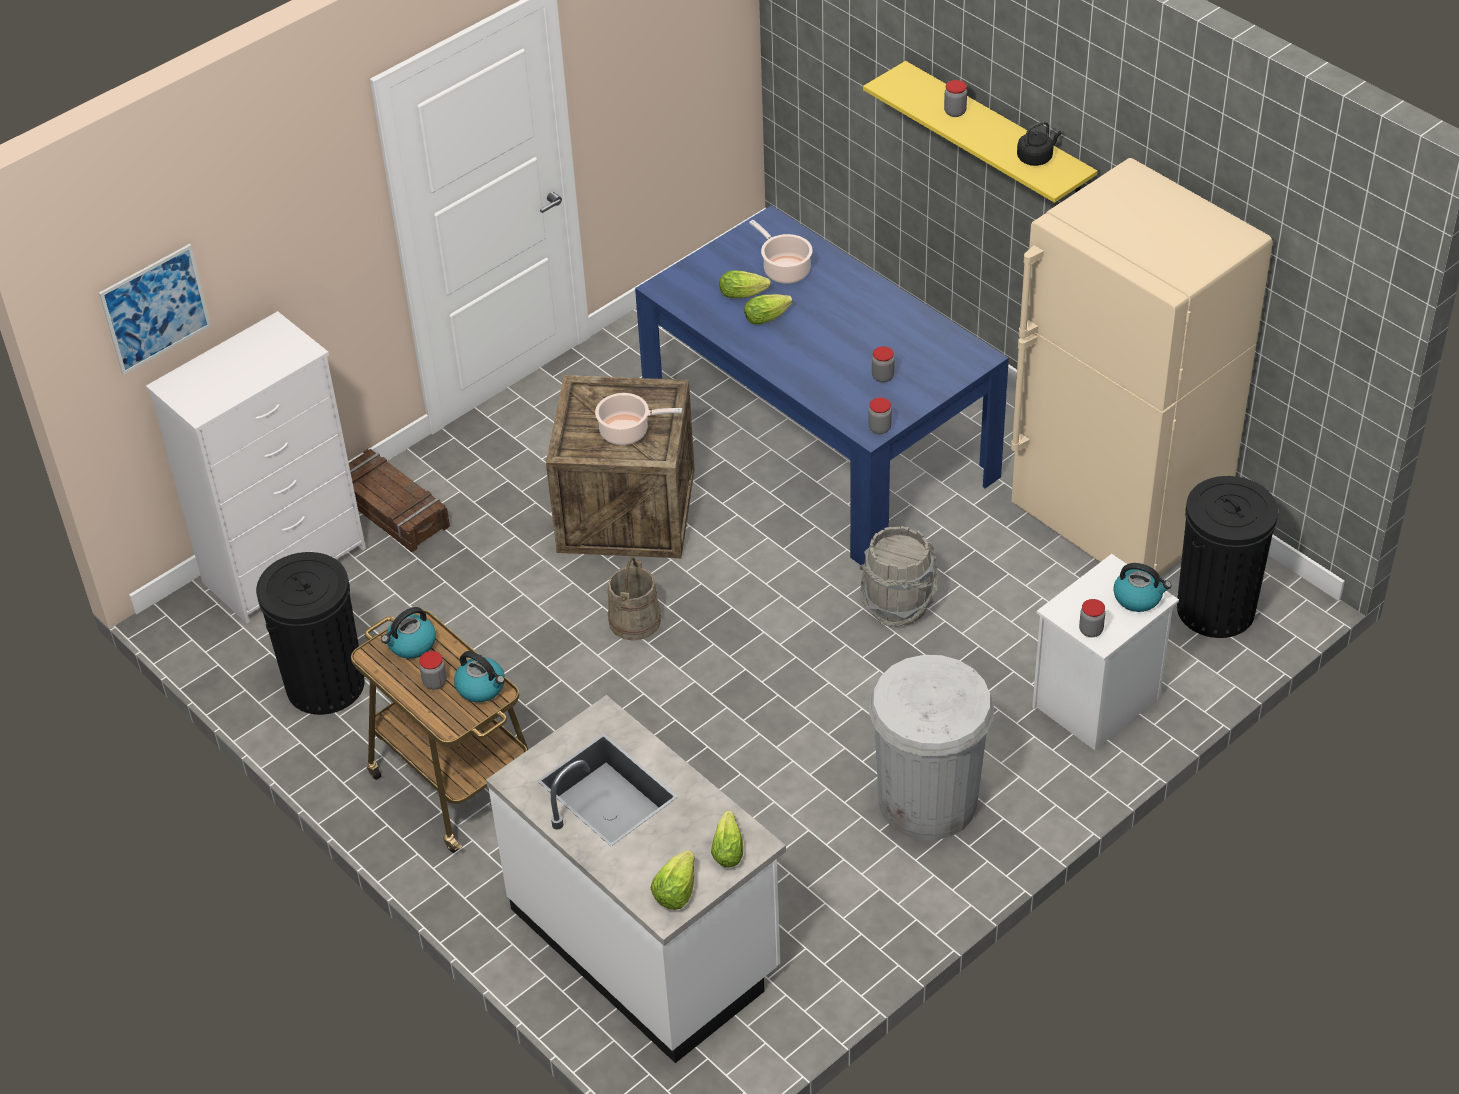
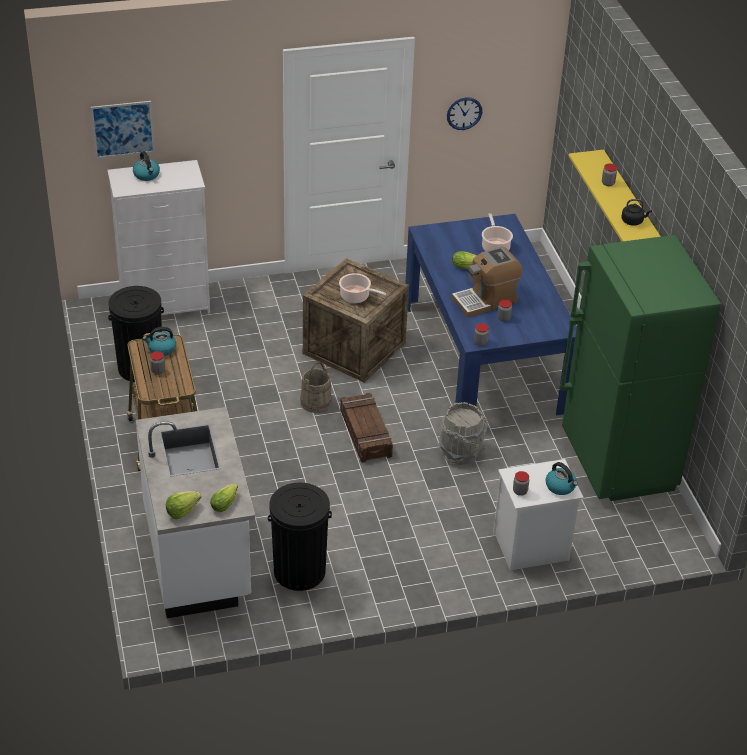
camera: 25 degrees right, 5 degrees down
(391, 510) = (236, 300): crate -> crate (365, 433)
(482, 687) = (178, 382): kettle -> kettle (147, 175)
(639, 77) = (464, 113): none -> wall clock
(745, 293) = (464, 250): lettuce -> none
(836, 359) = (485, 300): none -> coffee machine
(927, 801) = (398, 554): white trash can -> none
(1117, 523) = (618, 463): beige fridge -> green fridge
(1215, 609) = (639, 530): black trash can -> black trash can (299, 571)

